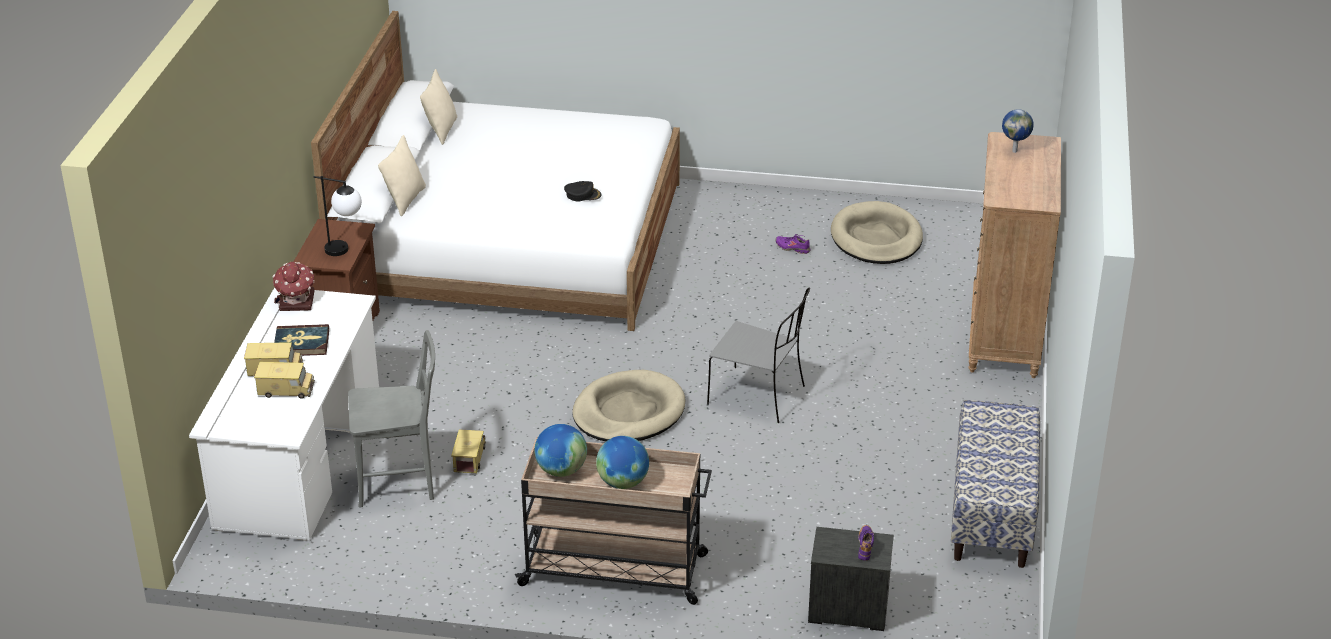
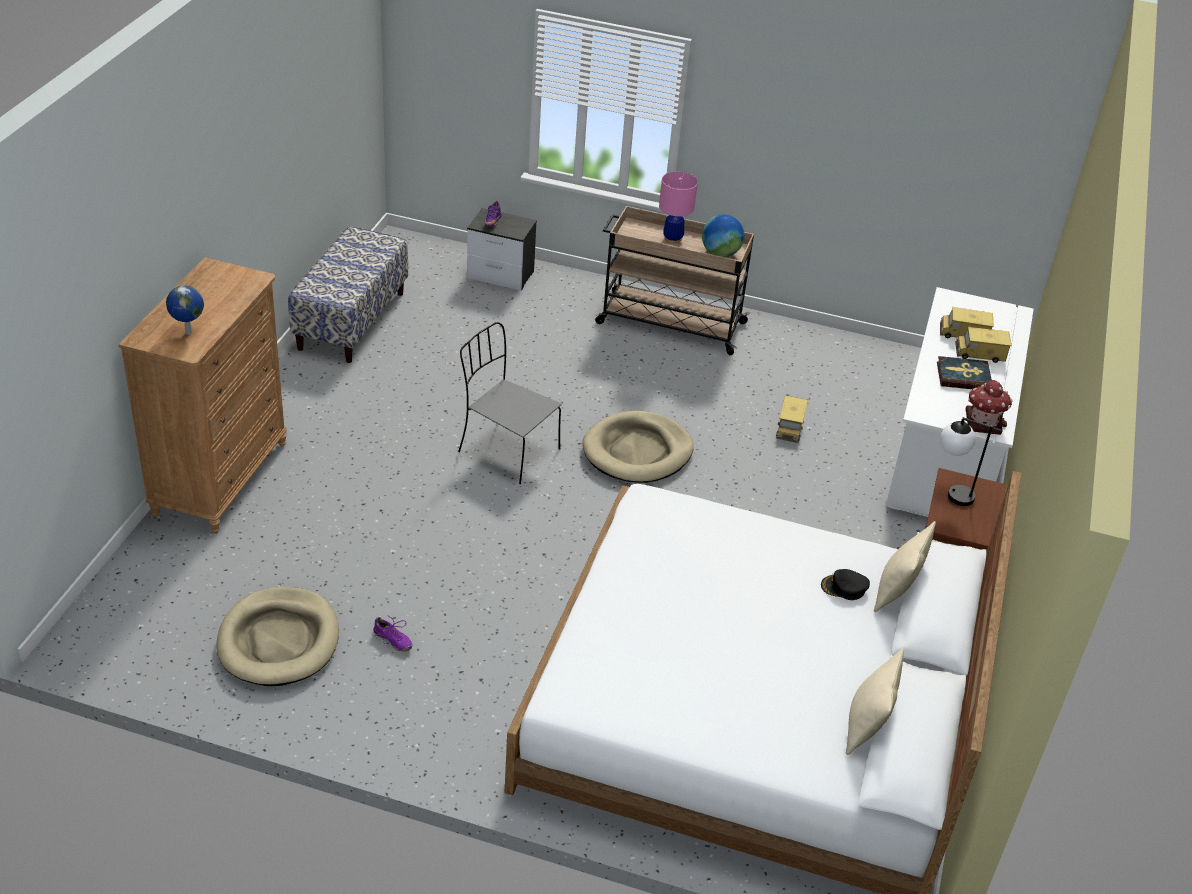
camera: 175 degrees left, 5 degrees up
(401, 482) = (849, 416): grey chair -> none
(582, 194) = (672, 555): black cap -> black cap (844, 588)
(622, 483) = (673, 239): globe -> pink table lamp

